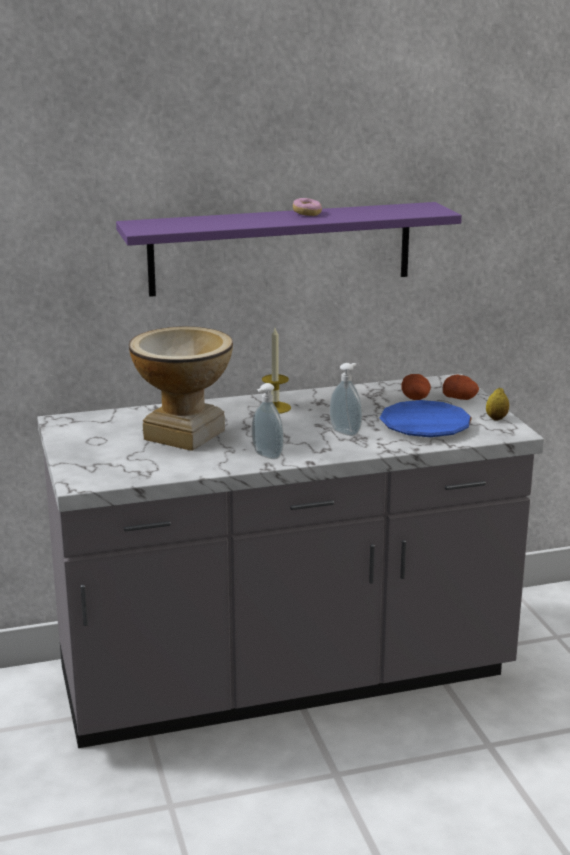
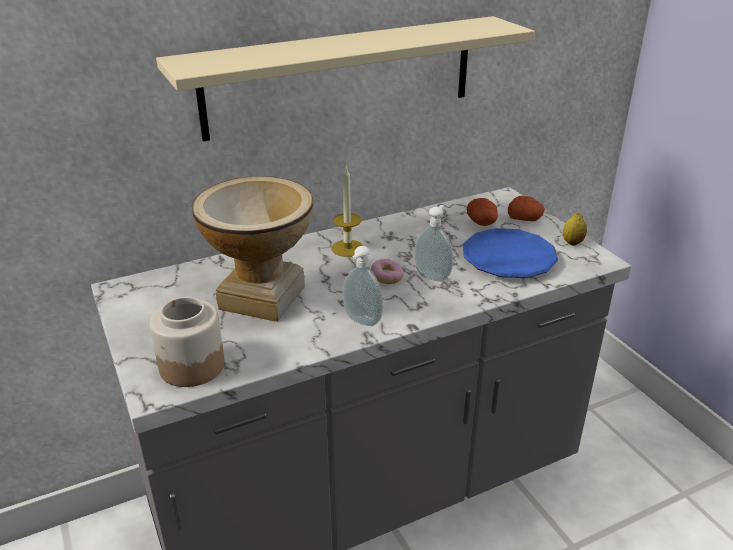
camera: 10 degrees left, 10 degrees up
(112, 471) = (191, 366): none -> jar
(281, 248) = (341, 76): purple shelf -> beige shelf
(307, 214) = (372, 37): donut -> donut (387, 278)

